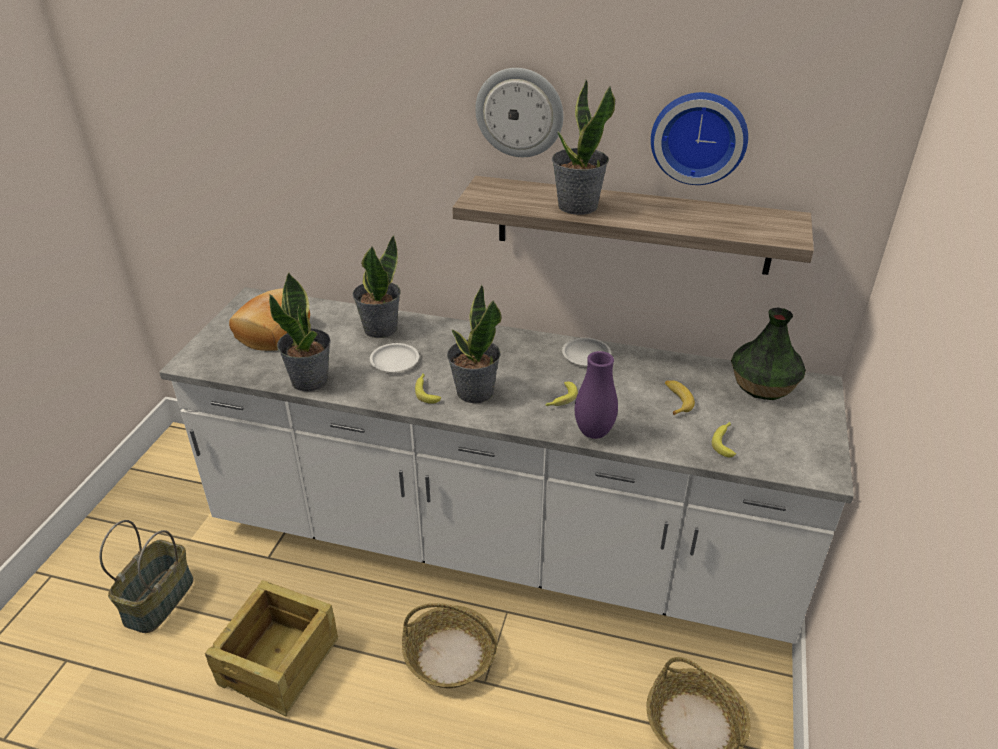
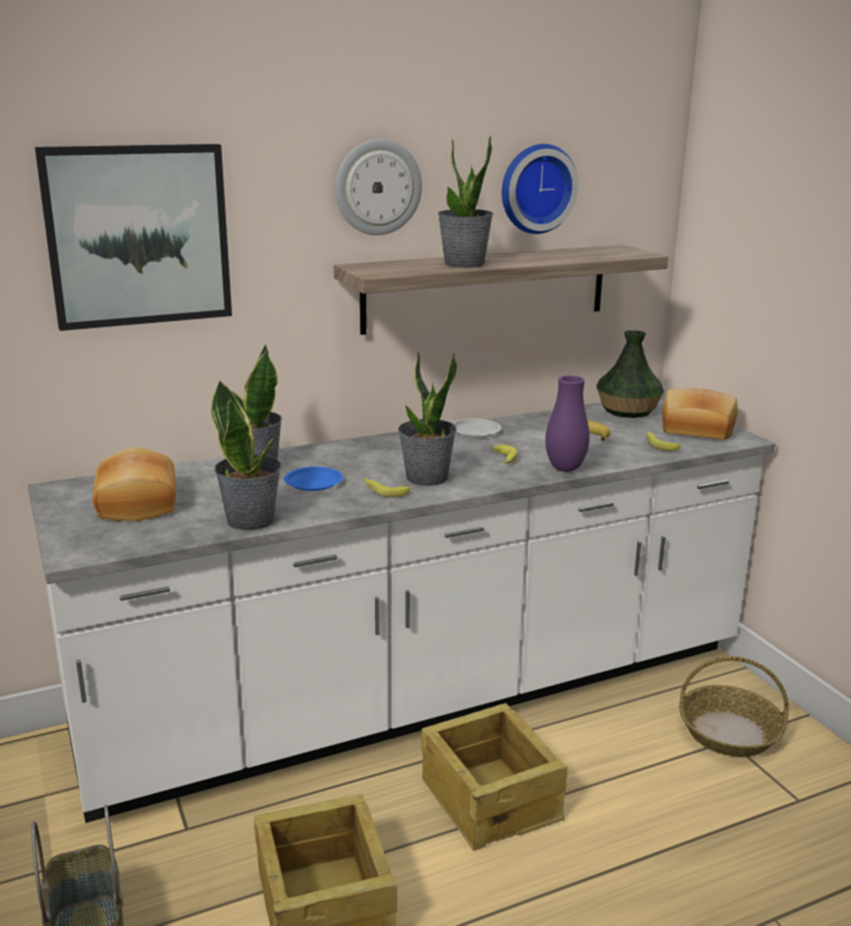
camera: 40 degrees left, 15 degrees down
(313, 124) = (138, 235): none -> picture
(394, 361) = (313, 483): white plate -> blue plate
(451, 656) = (491, 798): basket -> crate
(793, 441) = (697, 430): none -> bread

